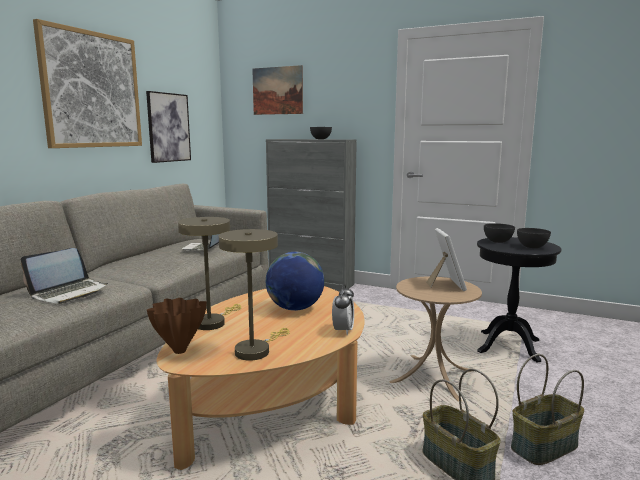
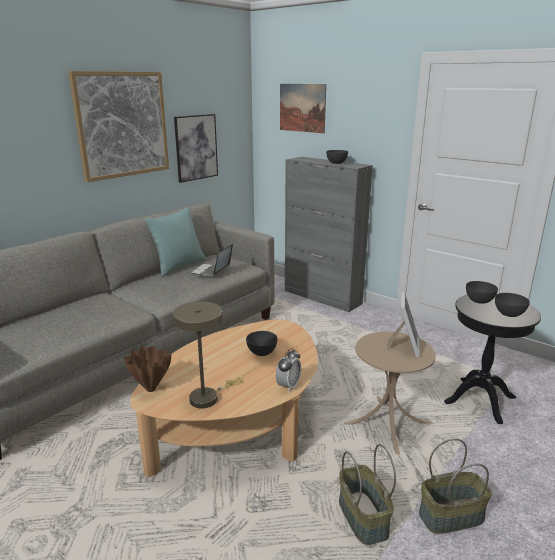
camera: 15 degrees right, 10 degrees up
(69, 292) = (87, 318): laptop -> none
(161, 247) = (178, 266): none -> turquoise pillow
(212, 322) = (188, 360): beige table lamp -> none
(295, 308) = (261, 353): globe -> grey bowl

